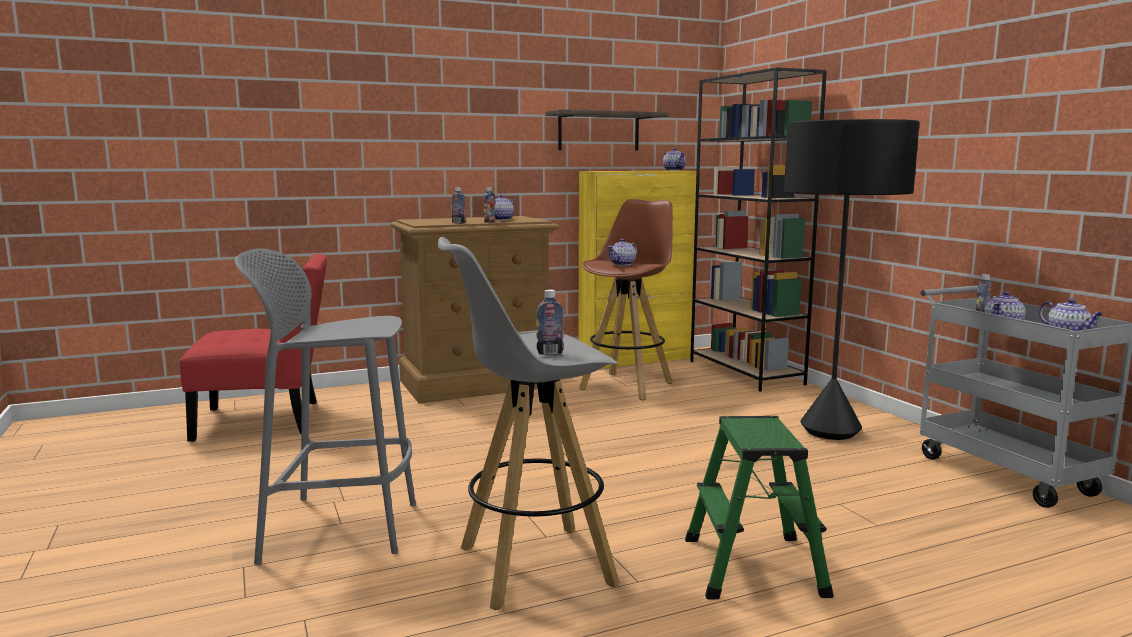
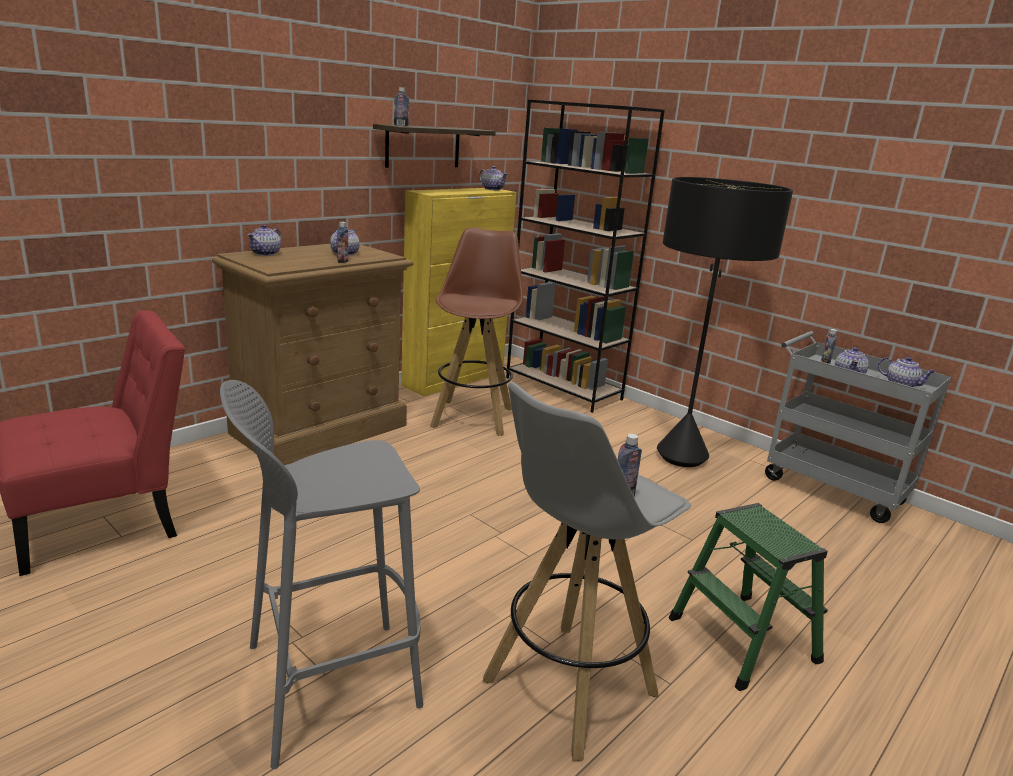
camera: 25 degrees left, 10 degrees up
(458, 223) = (311, 264): bottle -> bottle (401, 126)
(622, 264) = (478, 302): teapot -> teapot (266, 253)

